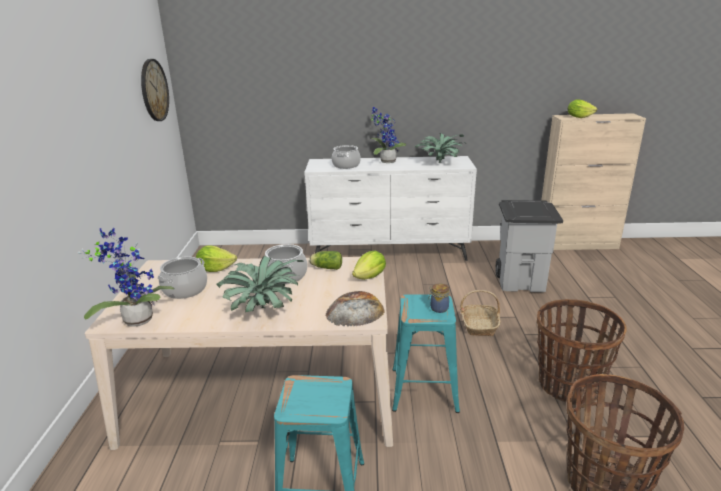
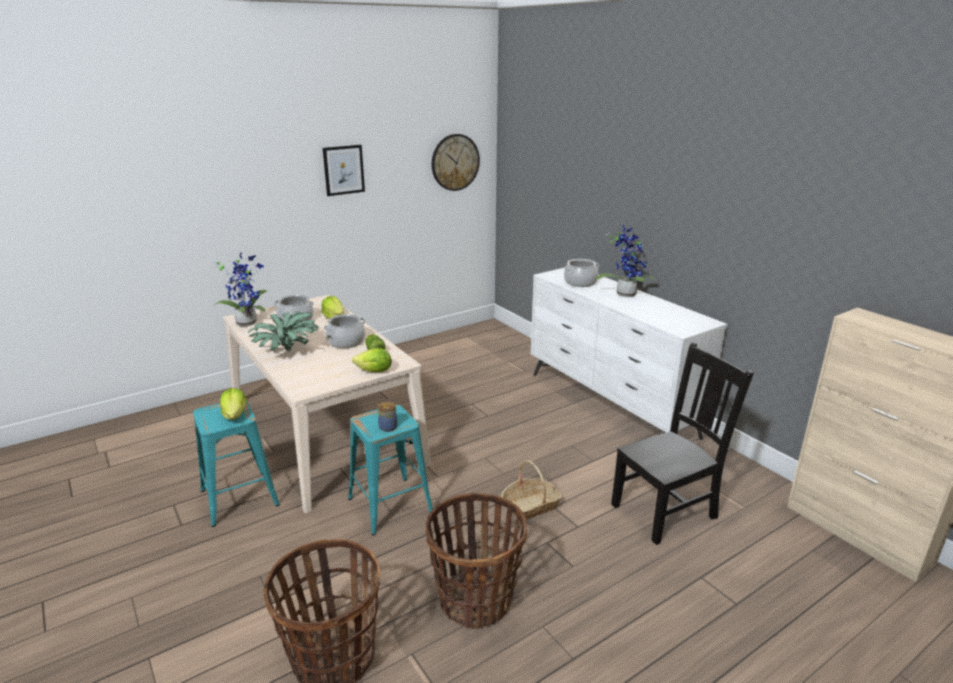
camera: 55 degrees right, 0 degrees up
(91, 109) = (343, 170): none -> picture
(355, 311) = (311, 382): bread -> none
(440, 163) = (667, 317): potted plant -> none
(521, 282) = (667, 510): grey trash can -> black chair
(579, 117) = (879, 323): lettuce -> lettuce (235, 415)

